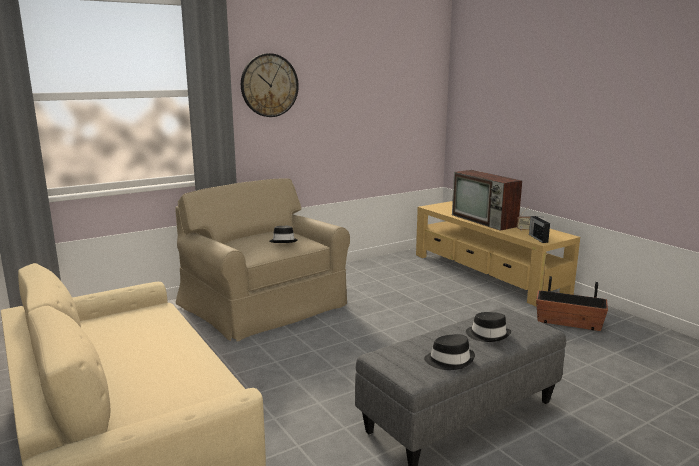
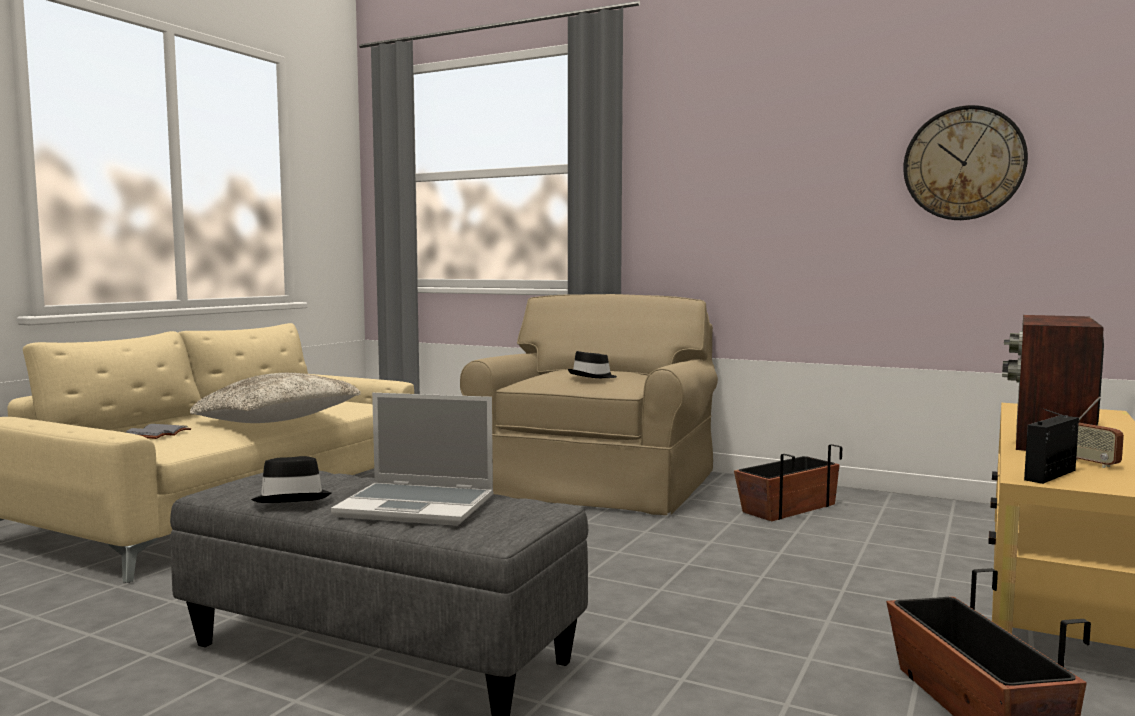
camera: 60 degrees right, 10 degrees down
(154, 395) = (158, 434): none -> grey book
(175, 345) = (276, 422): none -> beige pillow
(269, 85) = (699, 152): wall clock -> wall clock (963, 163)
(364, 281) = (787, 508): none -> planter
(488, 335) = (419, 506): black hat -> laptop

